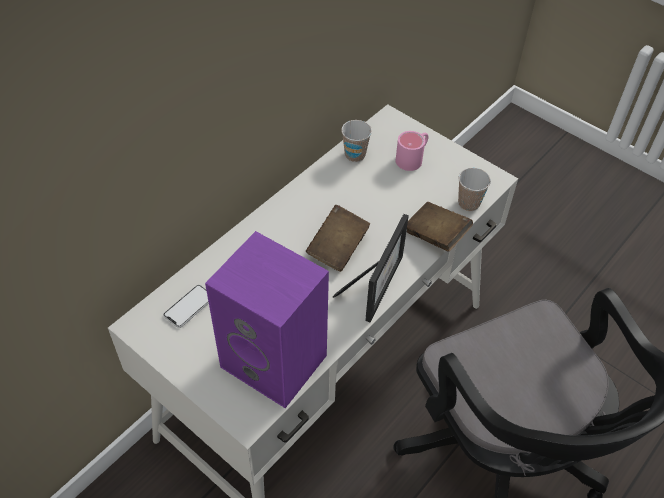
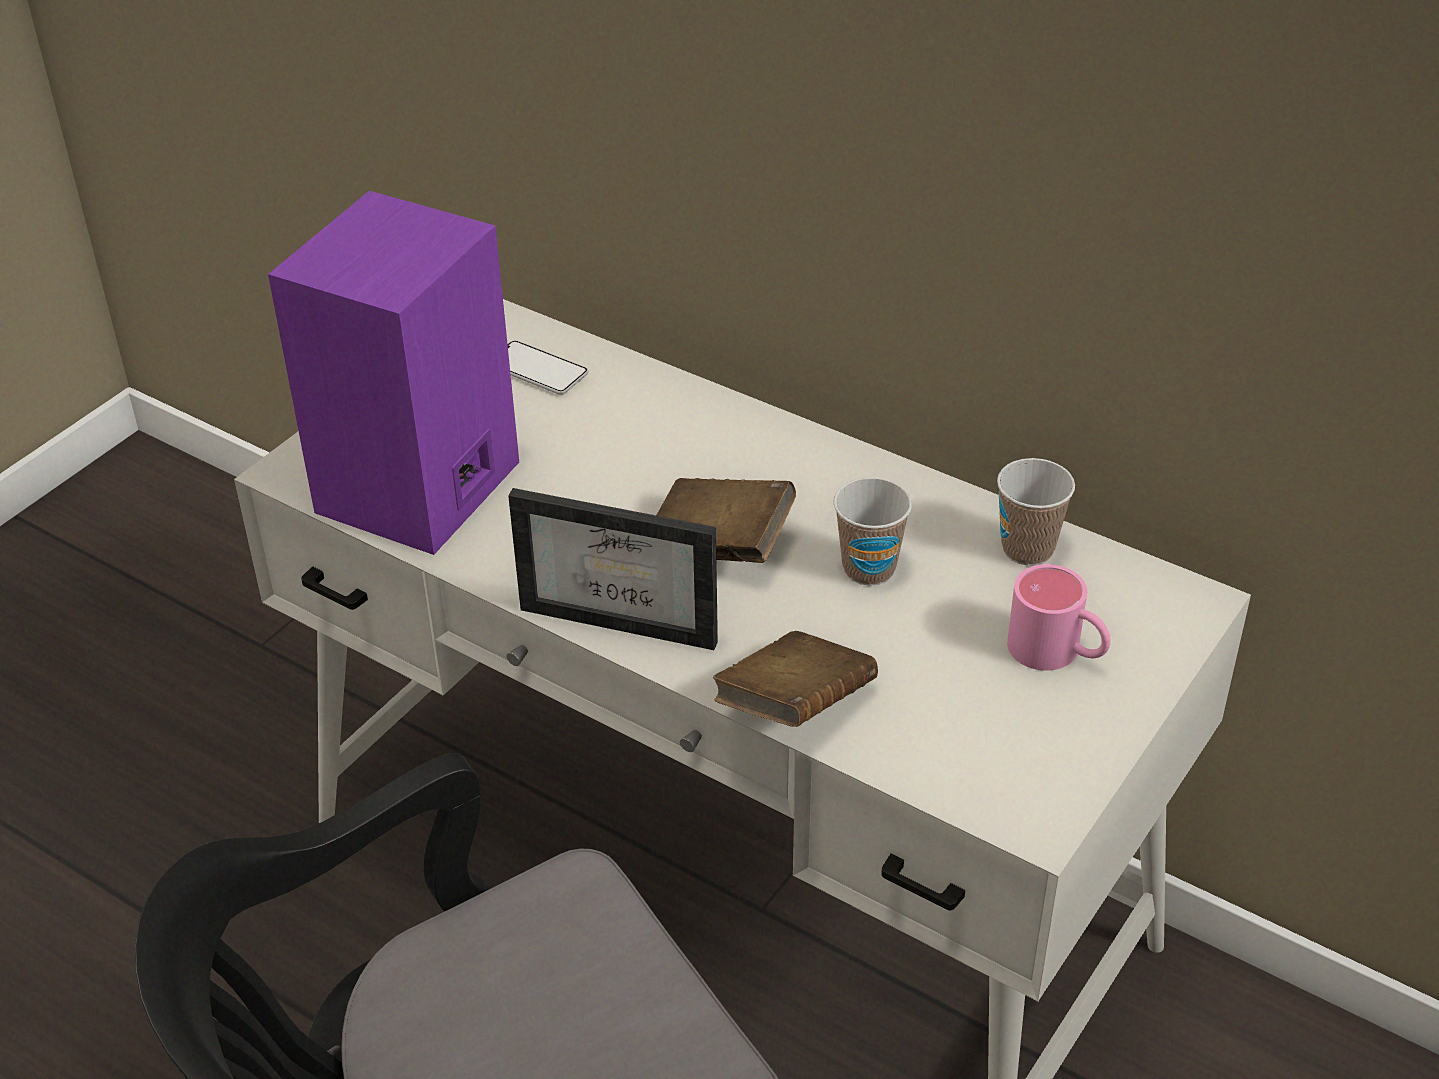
camera: 85 degrees right, 10 degrees down
(468, 203) = (923, 767): cup -> cup (869, 569)

